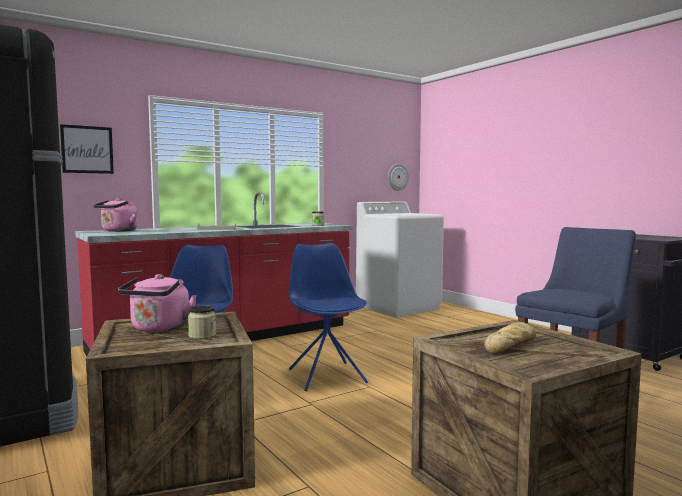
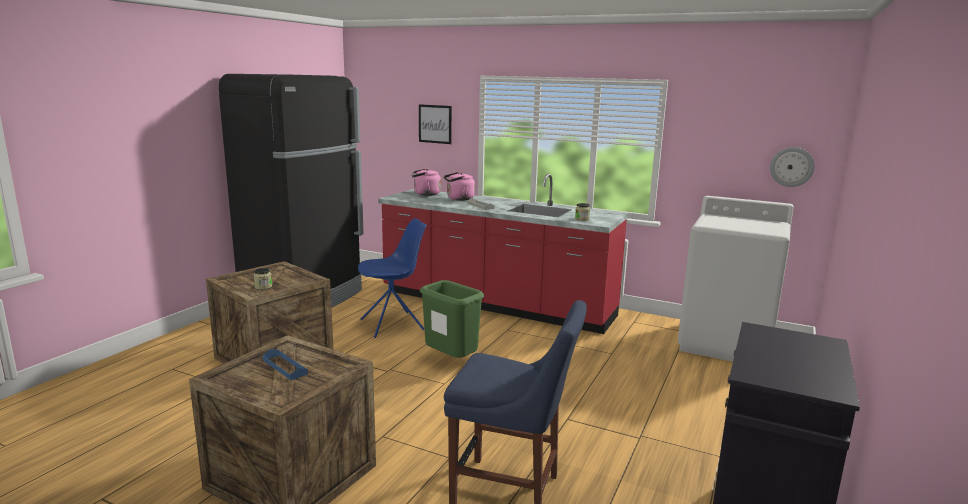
camera: 60 degrees right, 10 degrees up
(159, 329) = (273, 275): pink kettle -> pink kettle (458, 199)
(326, 375) = (451, 361): blue chair -> green trash can
(511, 345) = (285, 367): bread -> blue tray

